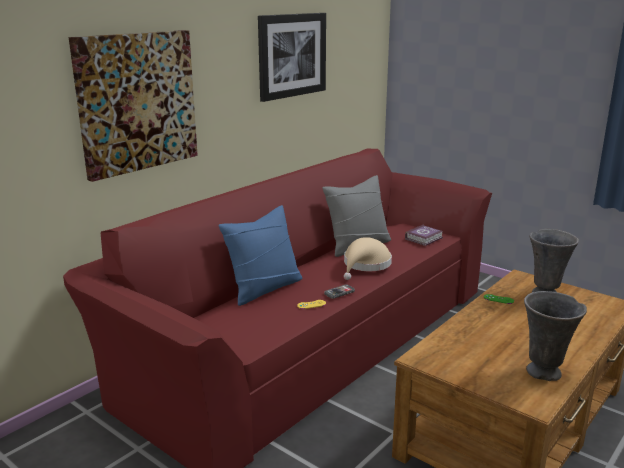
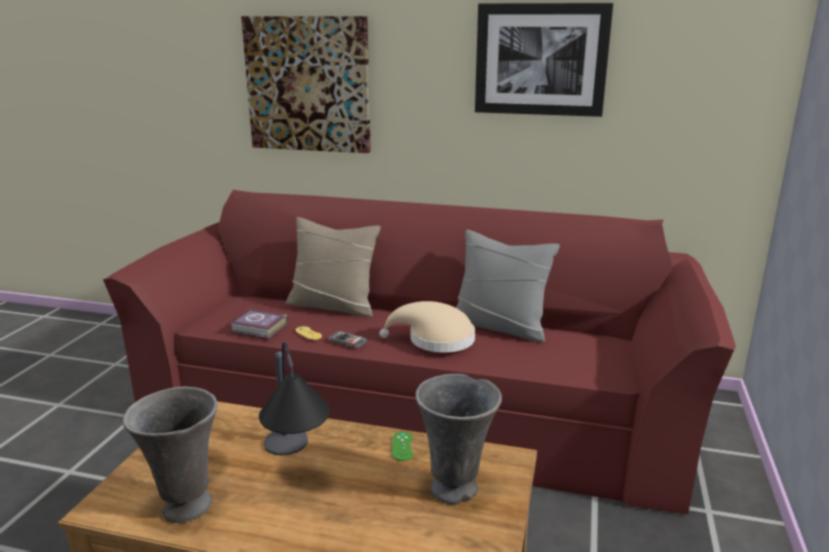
camera: 65 degrees right, 0 degrees up
(264, 288) = (333, 306): blue pillow -> beige pillow
(425, 238) = (585, 364): book -> book (260, 329)
(511, 333) = (295, 468): none -> table lamp

